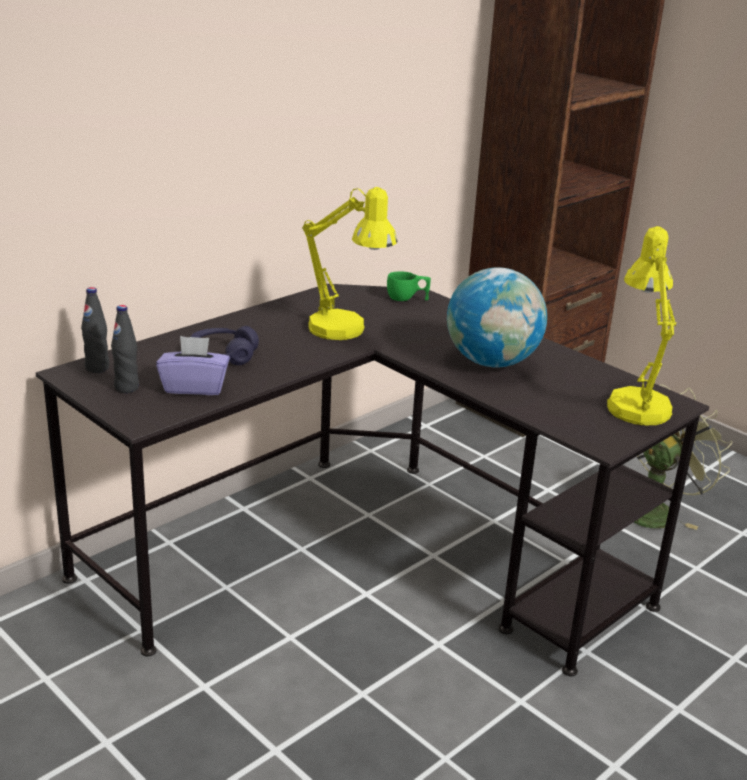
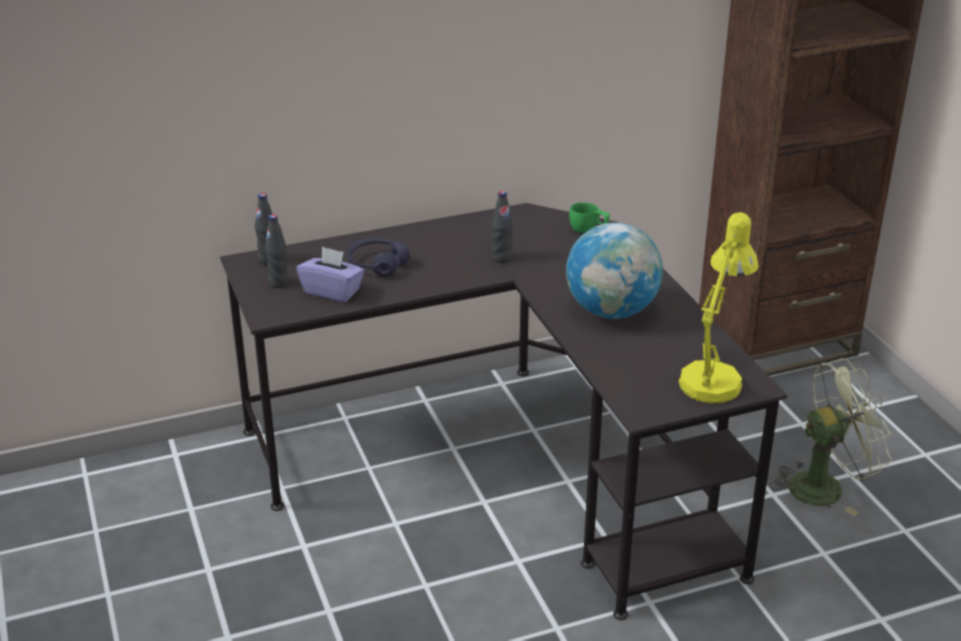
camera: 25 degrees right, 5 degrees up
(346, 332) = (501, 258): yellow table lamp -> black bottle

